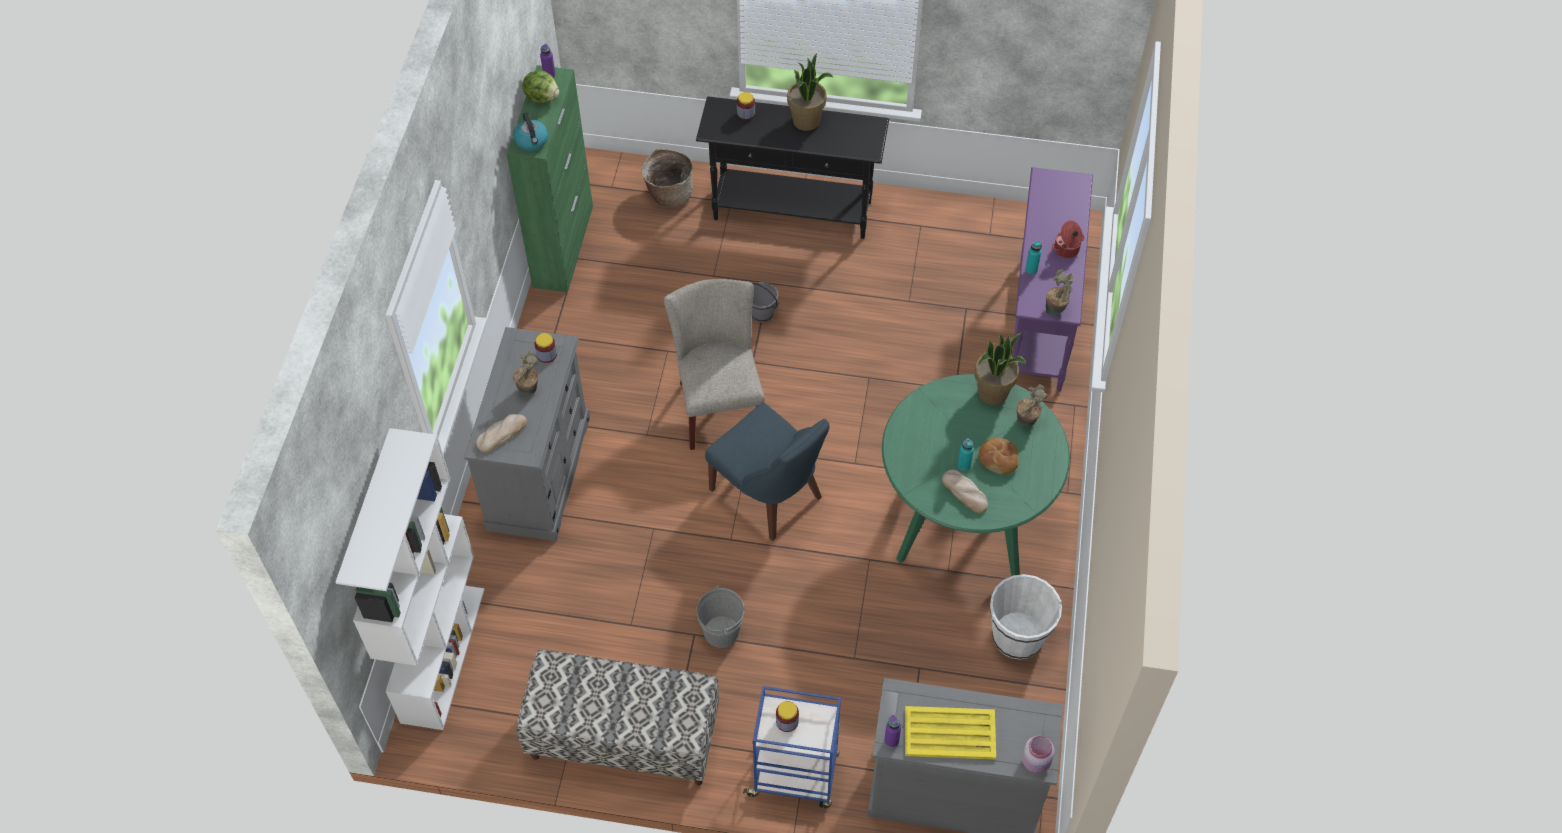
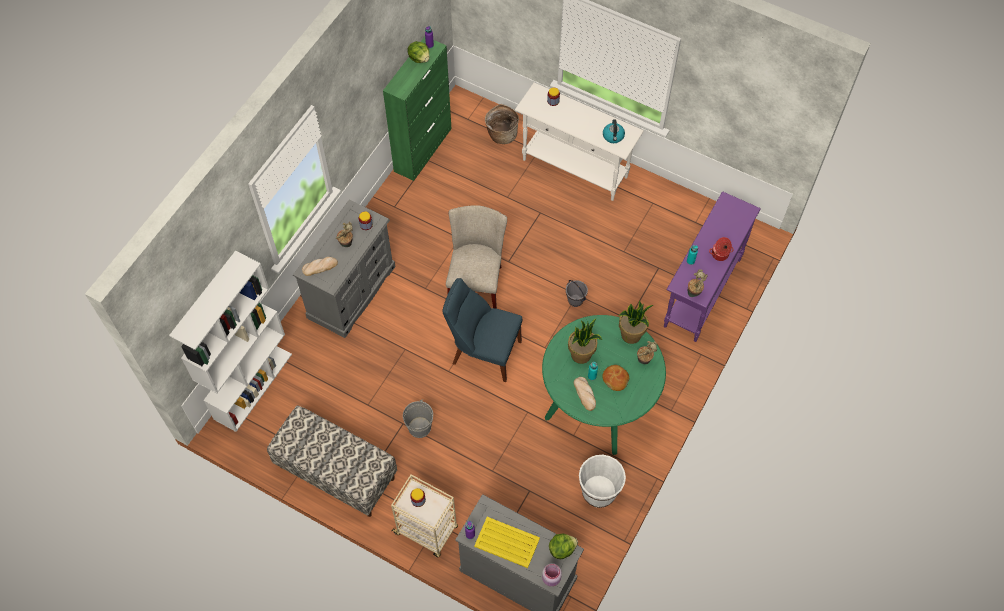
camera: 20 degrees right, 5 degrees up
(532, 141) = (401, 86): kettle -> kettle (613, 136)
(762, 314) = (527, 232): grey bucket -> grey bucket (575, 300)
(769, 496) = (483, 351): blue chair -> blue chair turned 135 degrees clockwise
(793, 211) = (575, 169): black console table -> white console table
(794, 775) = (427, 530): blue cart -> beige cart
(807, 121) = (589, 117): potted plant -> potted plant (581, 355)
(1032, 715) = (561, 549): none -> lettuce

